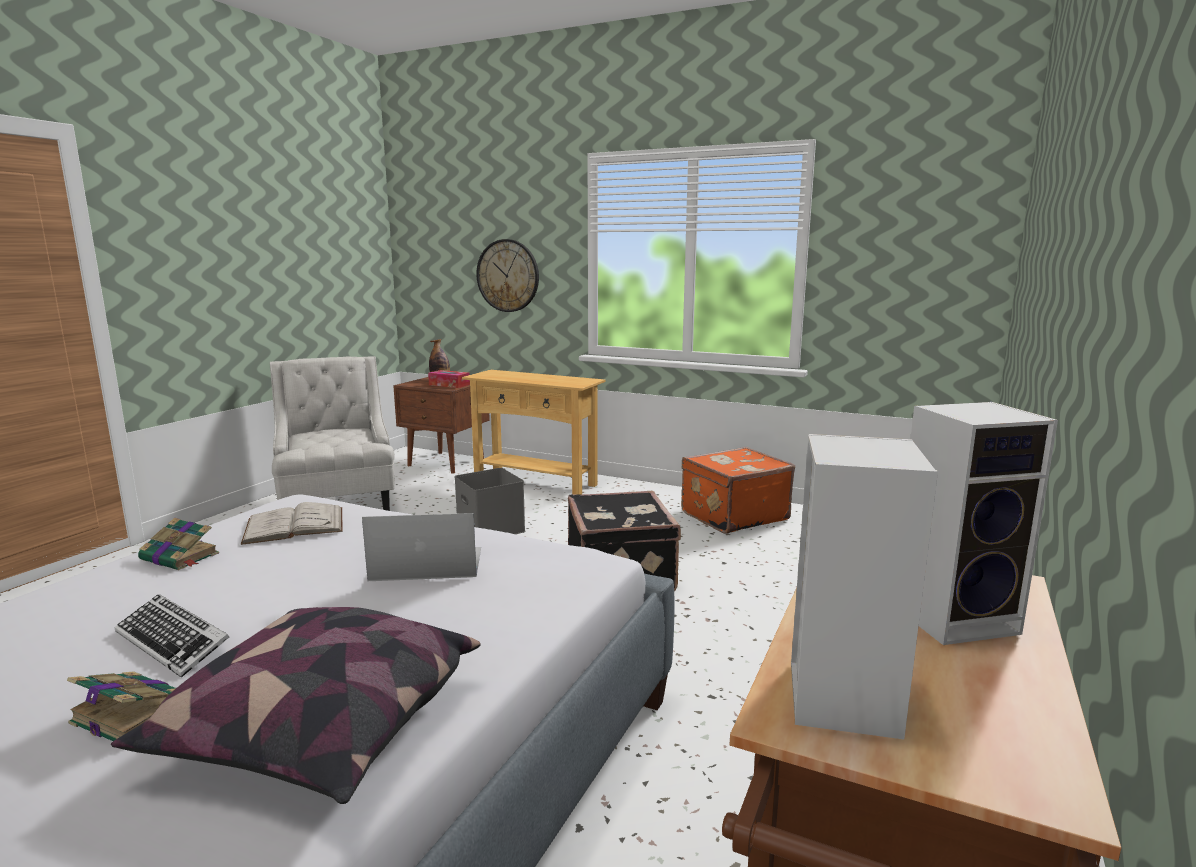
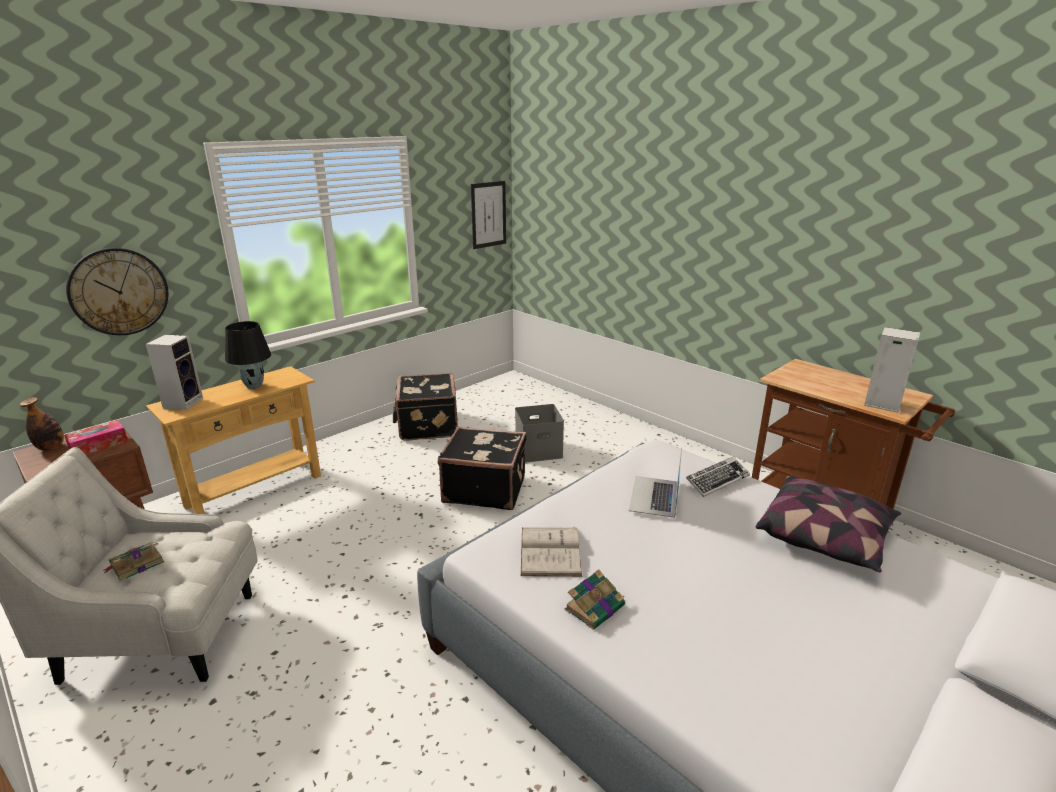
camera: 70 degrees left, 10 degrees up
(130, 713) = (817, 597): book -> book (136, 564)
(173, 642) = (741, 591): keyboard -> keyboard (717, 480)
(489, 528) = (342, 533): grey storage box -> grey storage box (538, 451)
(549, 379) = (254, 386): none -> black table lamp
(732, 515) = (427, 425): orange suitcase -> black suitcase
(956, 617) = (828, 377): speaker -> speaker (183, 402)
(957, 258) = (488, 214): none -> picture

